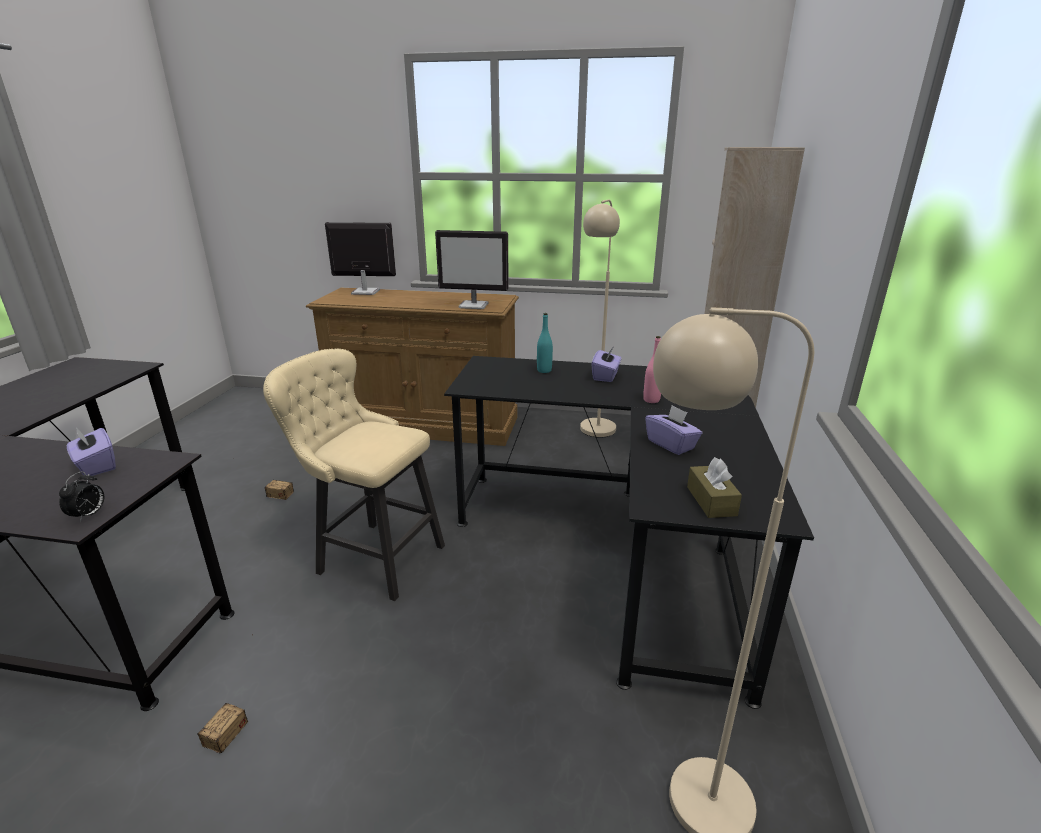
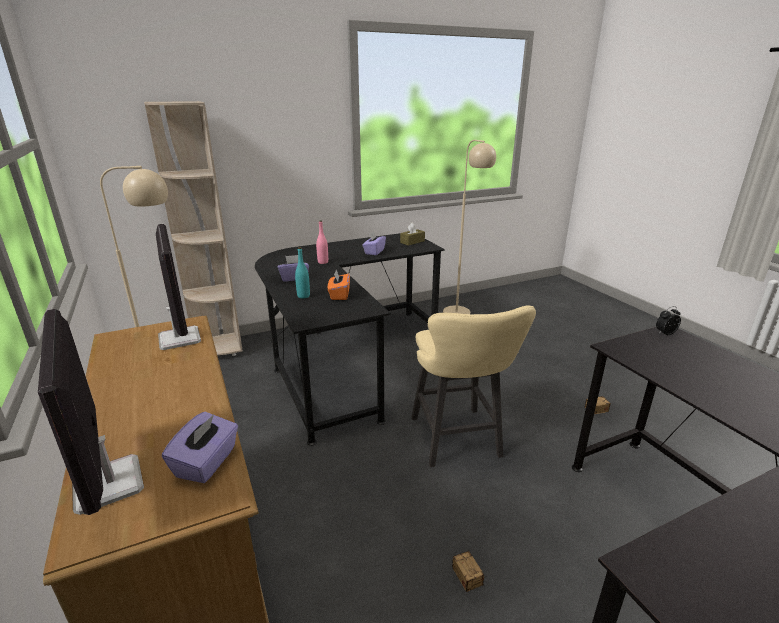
camera: 125 degrees left, 0 degrees up
(96, 466) = (670, 368): purple tissue box -> purple tissue box (207, 462)
(523, 384) = (339, 295): none -> orange tissue box

